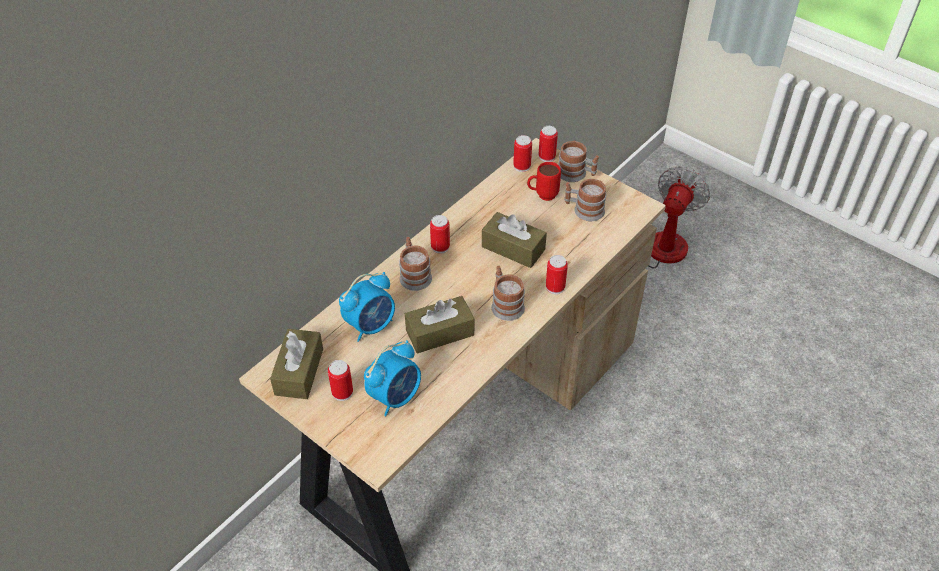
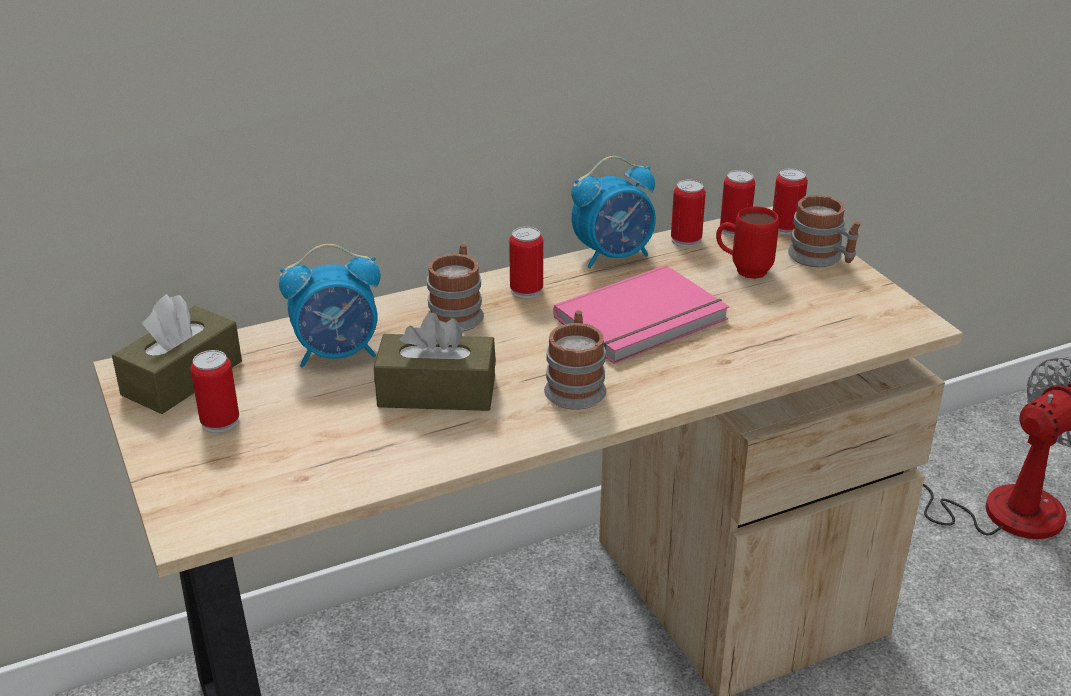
camera: 25 degrees right, 15 degrees down
(395, 396) = (295, 452): alarm clock -> alarm clock (614, 256)
(513, 248) = (644, 320): brown tissue box -> pink book
(555, 287) = (679, 387): can -> can (686, 240)
(584, 210) = (803, 303): mug -> none

